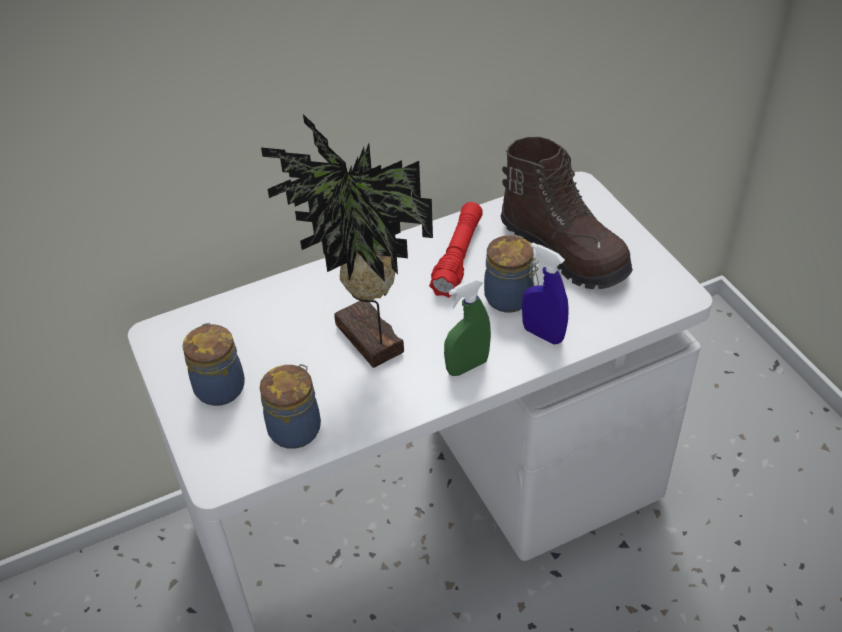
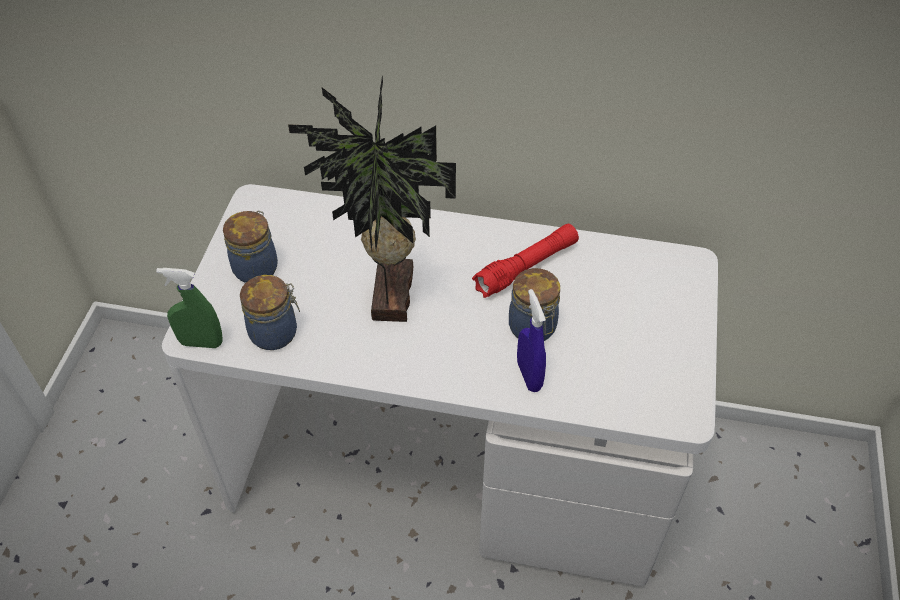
camera: 35 degrees right, 5 degrees up
(467, 366) = (443, 364): green spray bottle -> green spray bottle (201, 342)
(565, 250) = (622, 314): brown boot -> none

